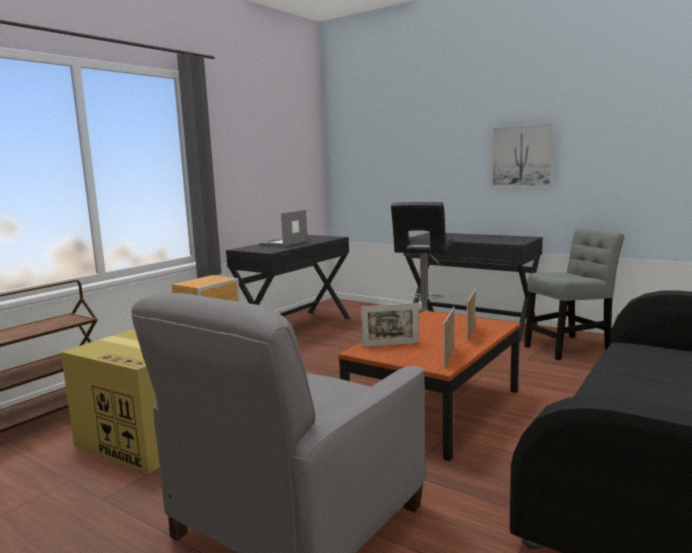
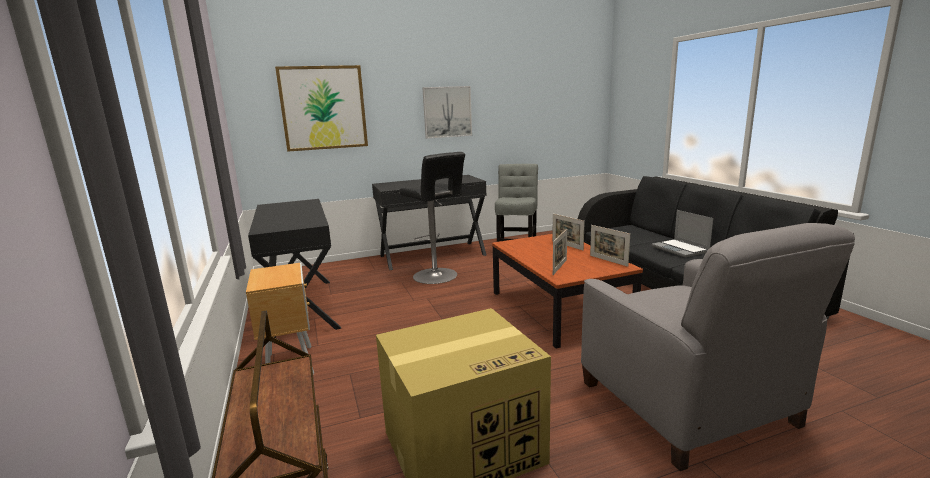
camera: 55 degrees left, 5 degrees up
(284, 243) = (286, 215): laptop -> laptop (681, 249)
(394, 151) = (323, 108): none -> picture

